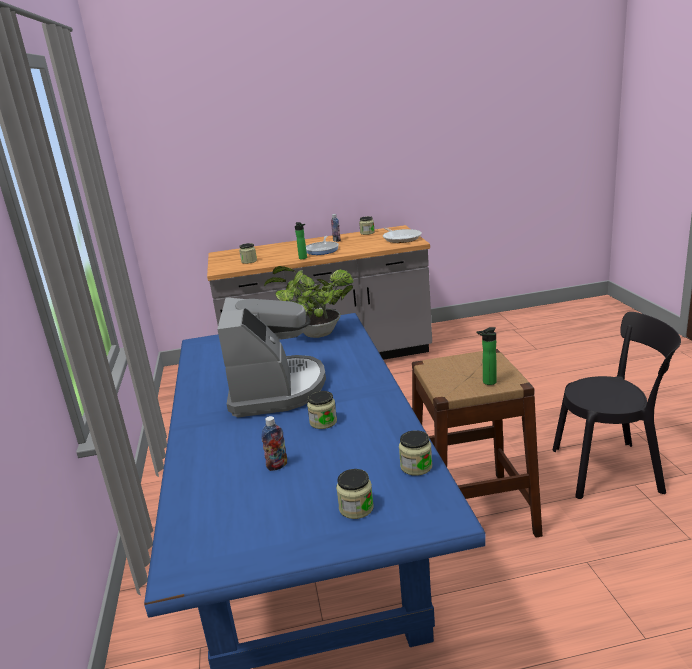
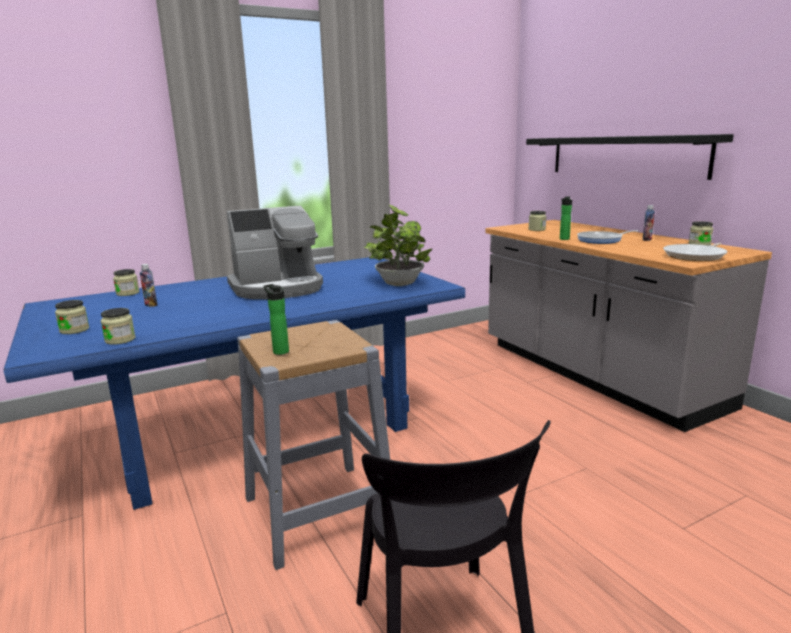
camera: 70 degrees right, 5 degrees down
(270, 181) = (624, 156): none -> black shelf
(323, 422) = (213, 307): jar -> jar (128, 293)
(473, 511) = (318, 511): brown stool -> grey stool

